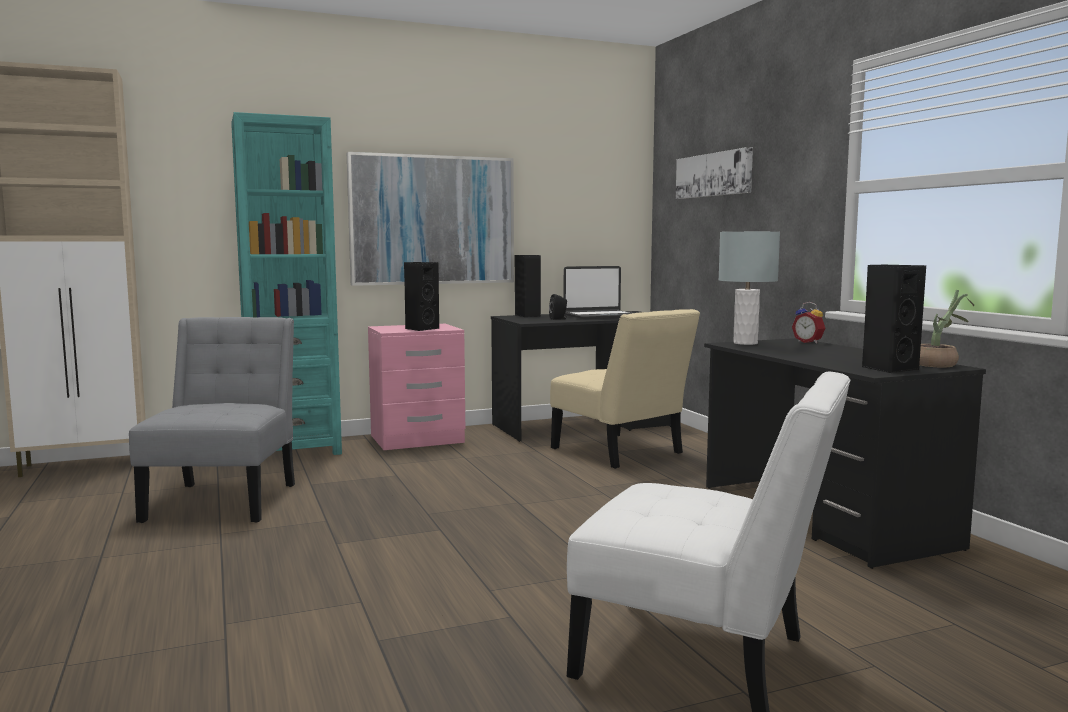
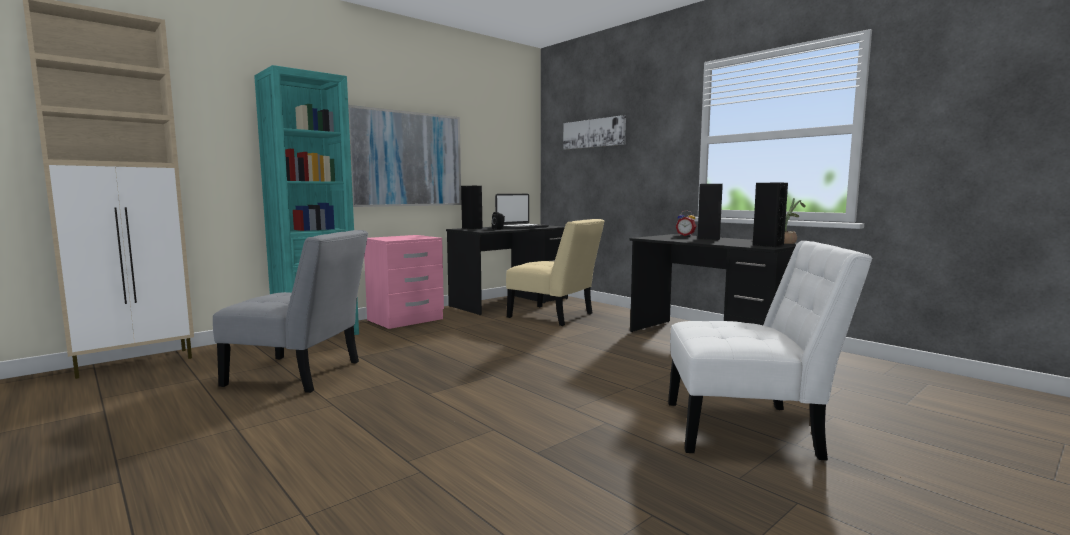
camera: 20 degrees left, 0 degrees up
(225, 500) = (300, 374): grey chair -> grey chair turned 120 degrees clockwise
(421, 329) = (409, 238): black speaker -> black speaker (708, 238)
(745, 343) = (653, 237): grey table lamp -> none

